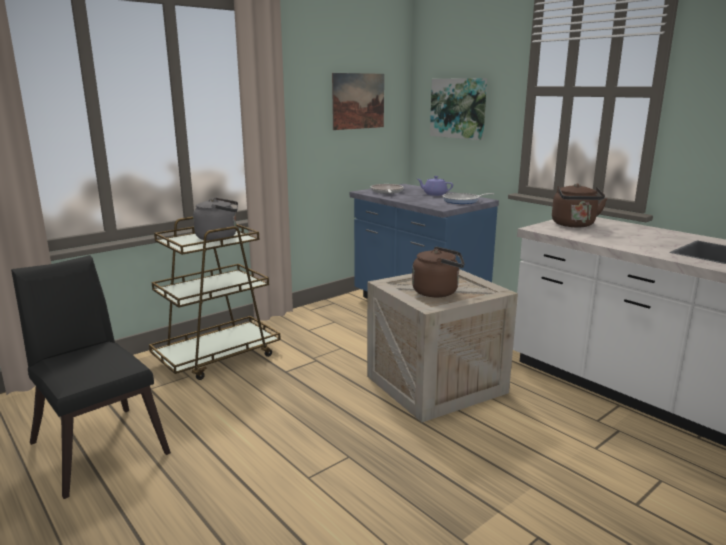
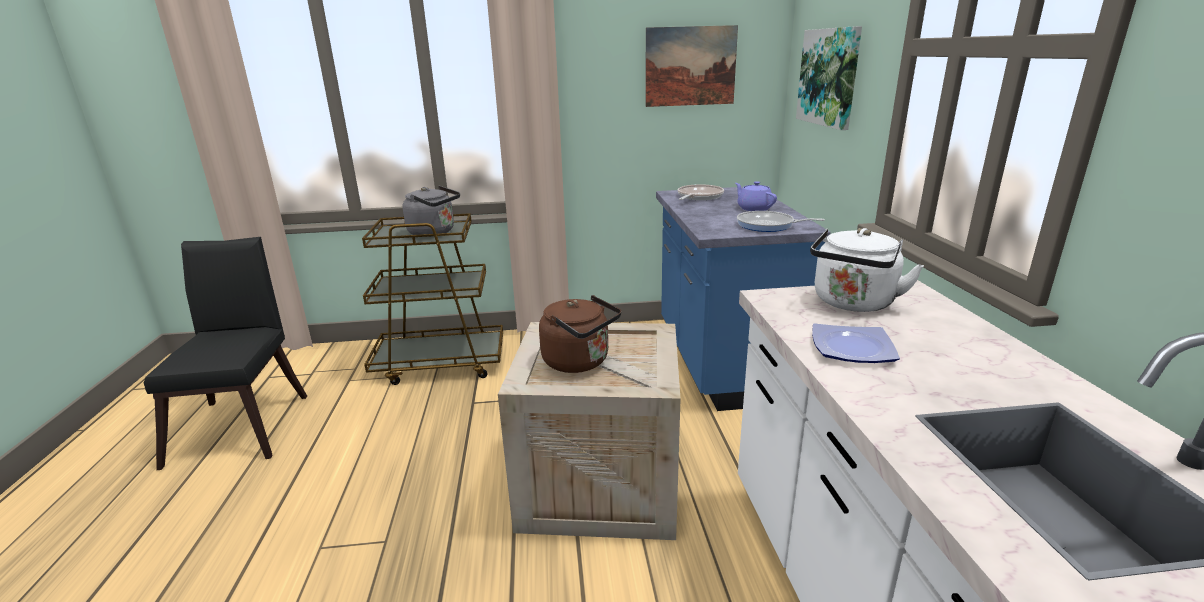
camera: 35 degrees right, 5 degrees up
(574, 225) = (852, 304): brown kettle -> white kettle
(609, 239) = (854, 349): none -> plate

